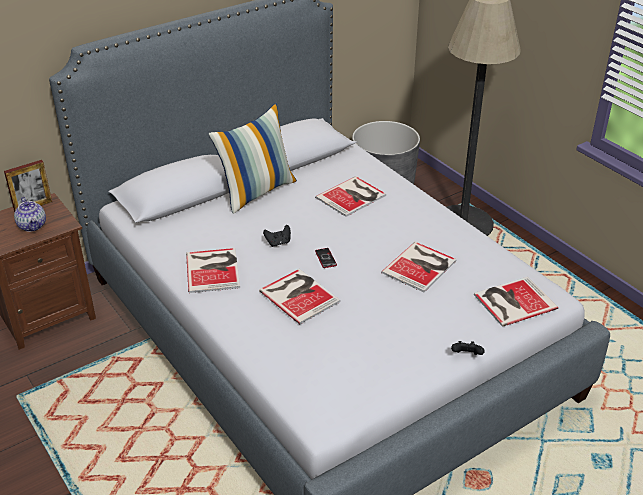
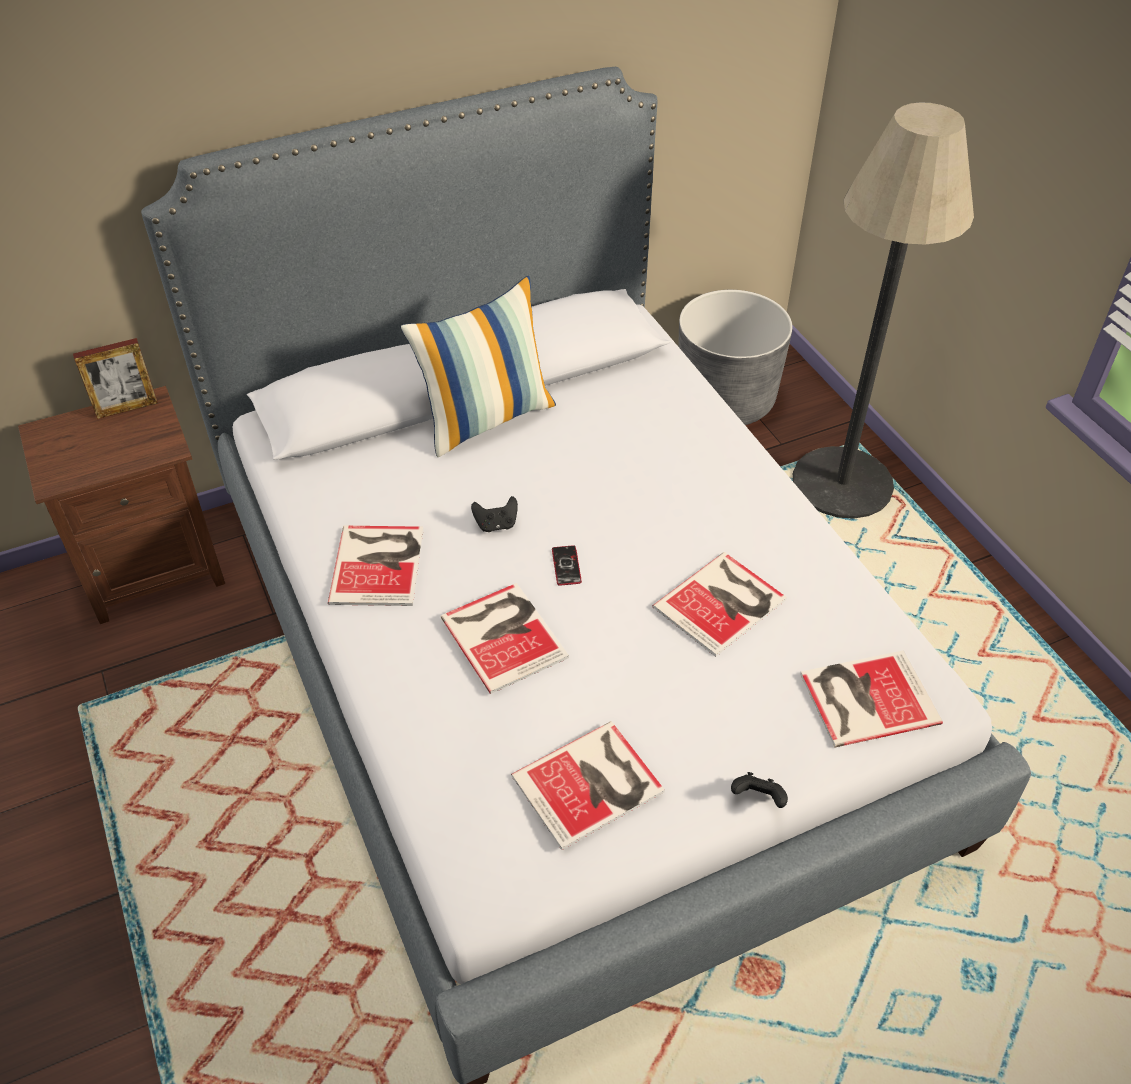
camera: 10 degrees right, 10 degrees up
(33, 226) = (117, 445): teapot -> none
(353, 196) = (642, 447): book -> book (592, 784)

